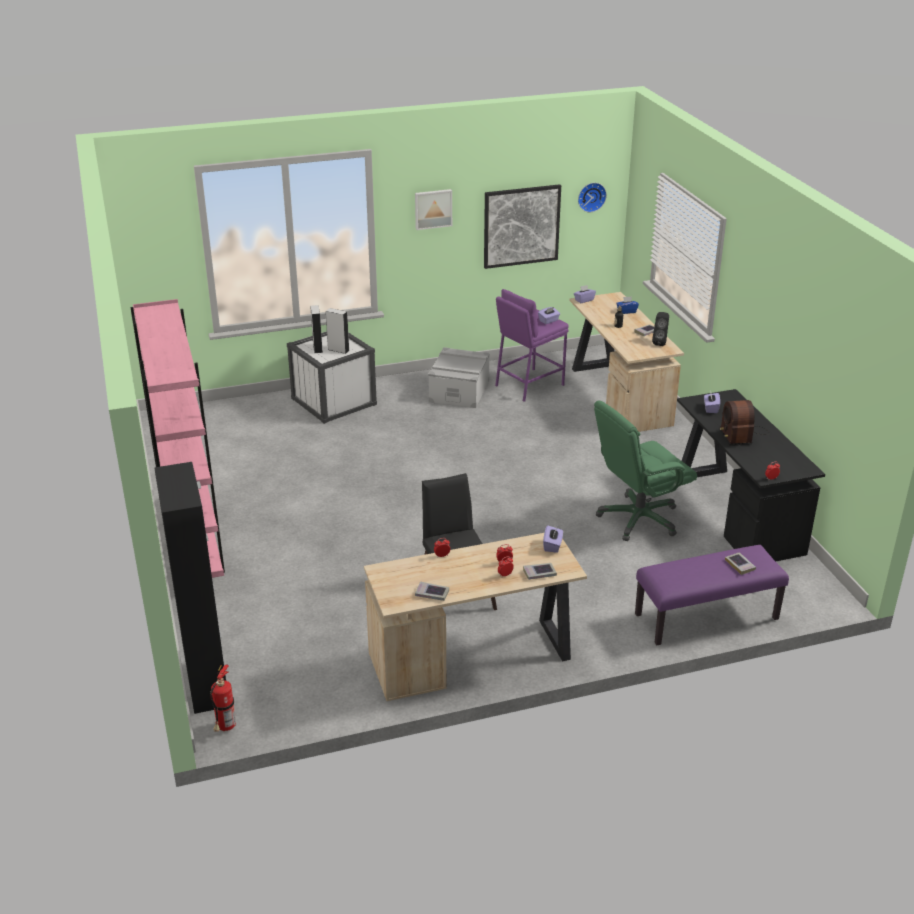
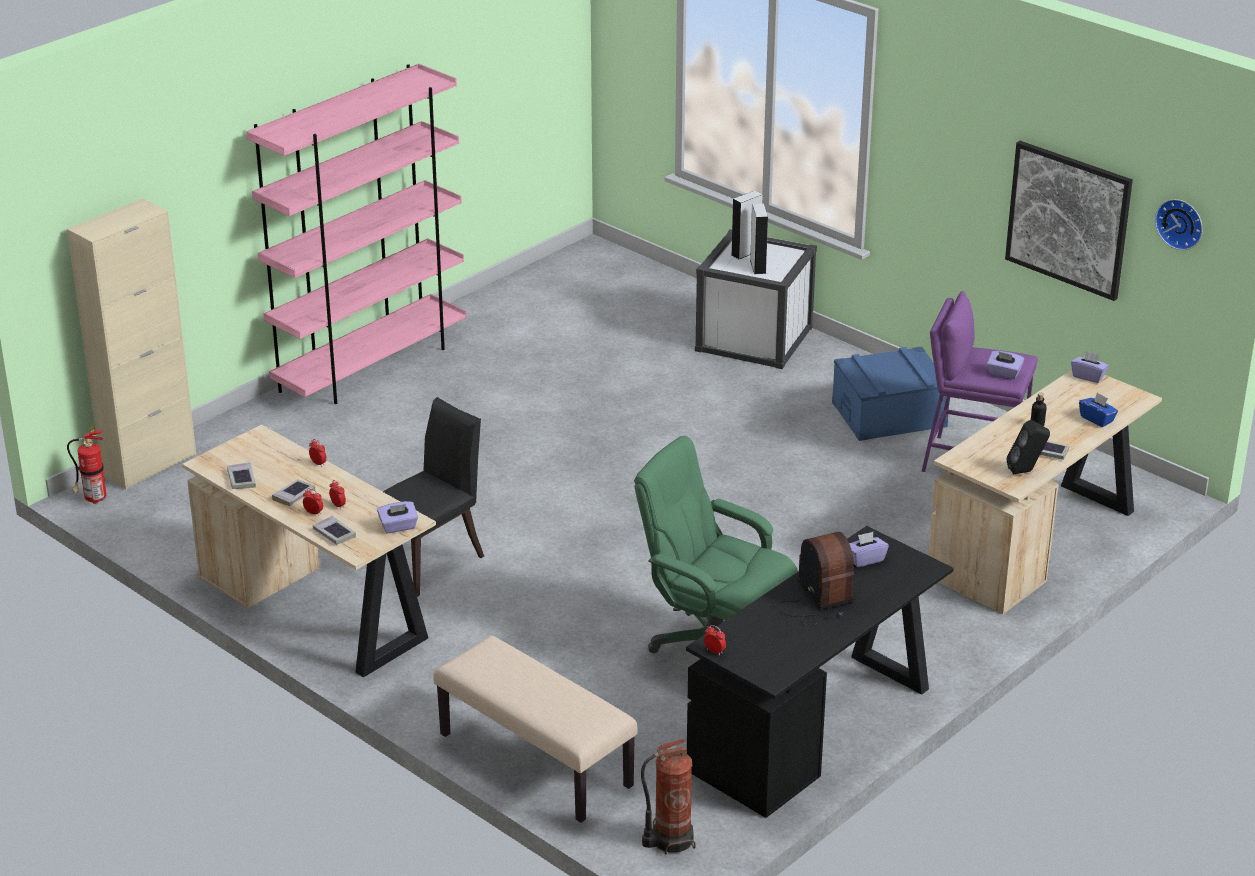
camera: 60 degrees right, 0 degrees up
(207, 684) = (149, 465): black cabinet -> beige cabinet
(433, 208) = (947, 132): picture -> none
(459, 391) = (889, 414): grey storage box -> blue storage box
(706, 617) = (534, 760): purple bench -> beige bench
(740, 565) = (556, 708): book -> book (294, 495)
(741, 434) = (817, 601): radio -> radio turned 105 degrees clockwise
(809, 593) = (670, 839): none -> fire extinguisher

